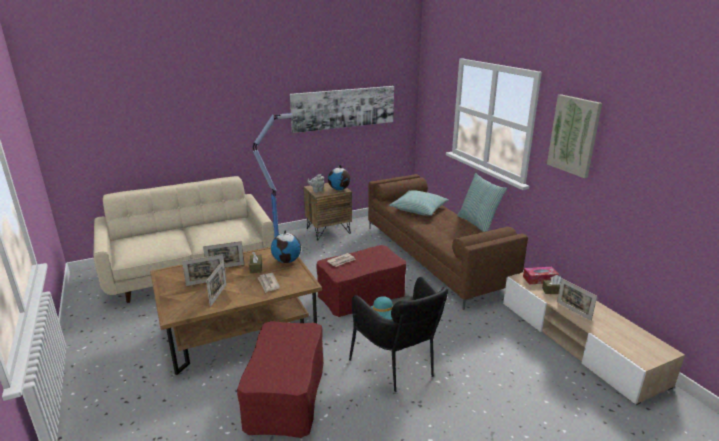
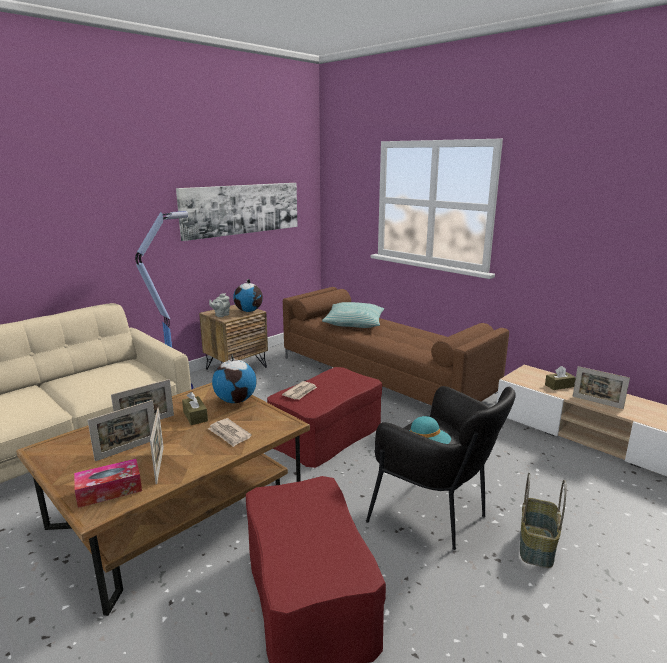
camera: 20 degrees left, 5 degrees down
(455, 404) = (537, 546): none -> basket
(478, 224) = (432, 329): pillow -> none
(539, 279) = (534, 377): tissue box -> tissue box (109, 490)
(574, 135) = (556, 203): picture -> none

